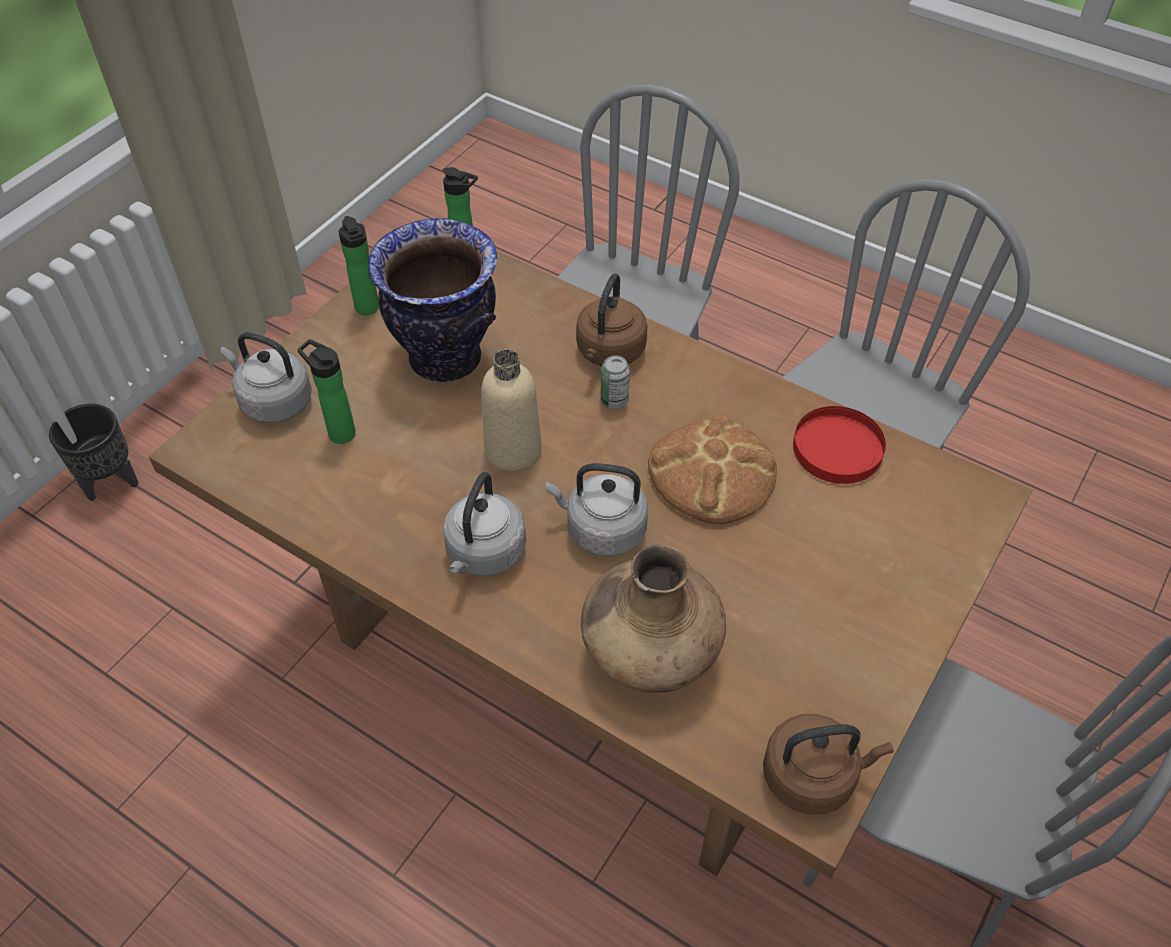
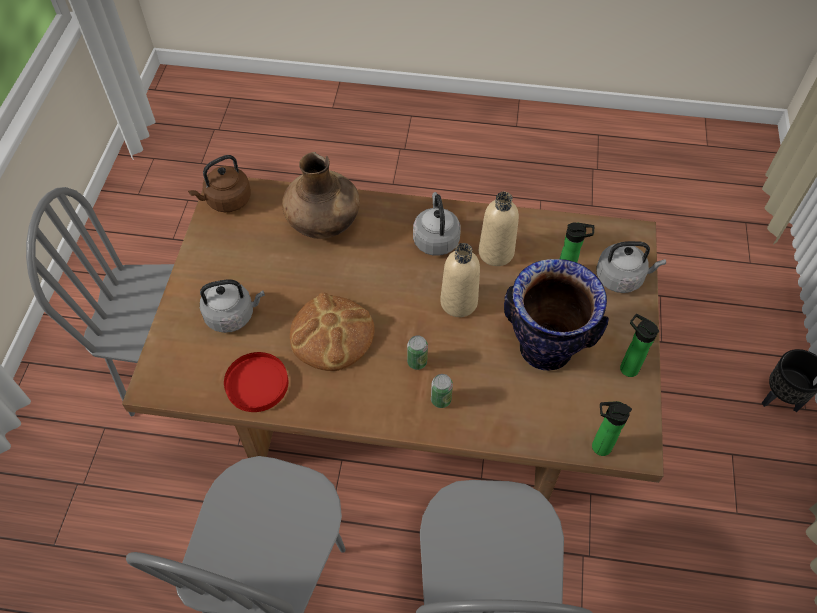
camera: 155 degrees right, 5 degrees up
(410, 498) = (496, 252): none -> beige bottle
(601, 530) = (380, 275): grey kettle -> grey kettle (233, 315)
(609, 352) = (441, 400): brown kettle -> can

